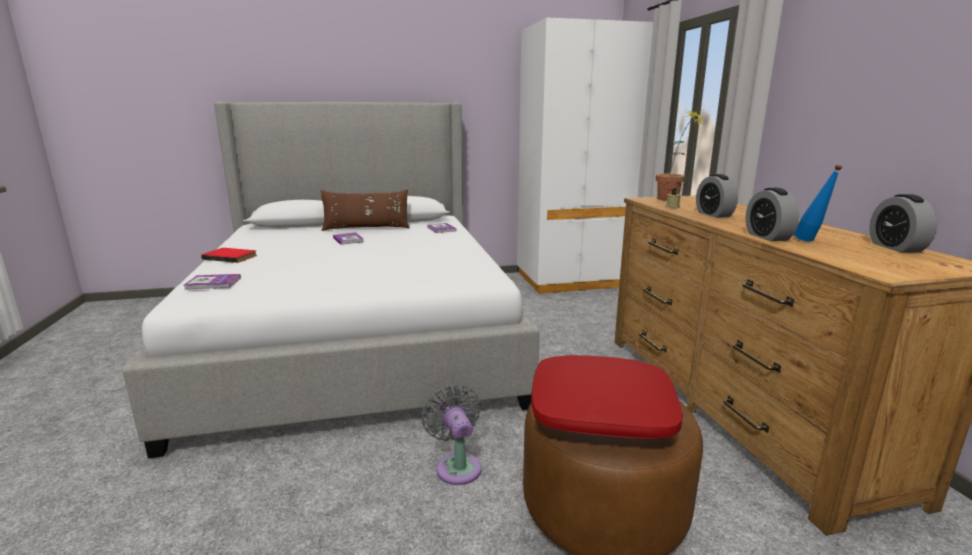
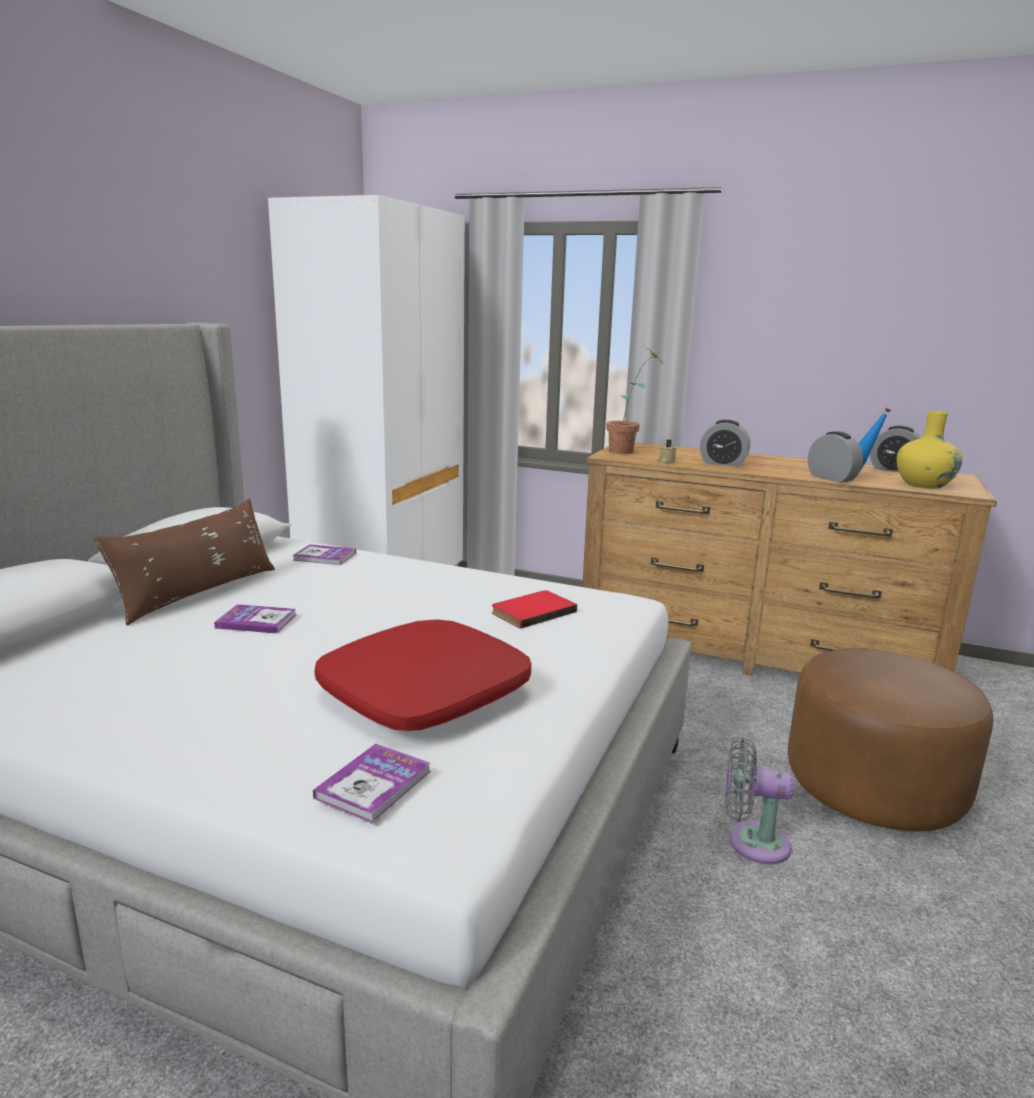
camera: 55 degrees left, 0 degrees up
(231, 257) = (166, 740): red book -> red book (531, 611)
(602, 410) = (902, 682): red pillow -> red pillow (424, 693)
(767, 237) = (831, 478): alarm clock -> alarm clock turned 150 degrees counterclockwise
(859, 259) = (923, 485): none -> yellow vase

